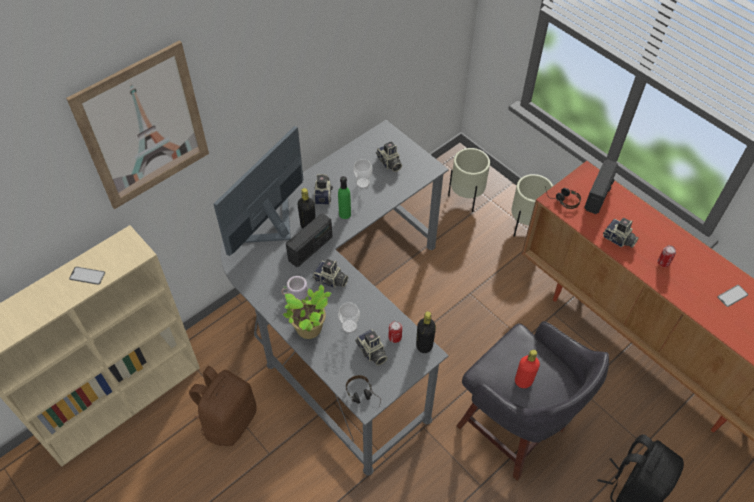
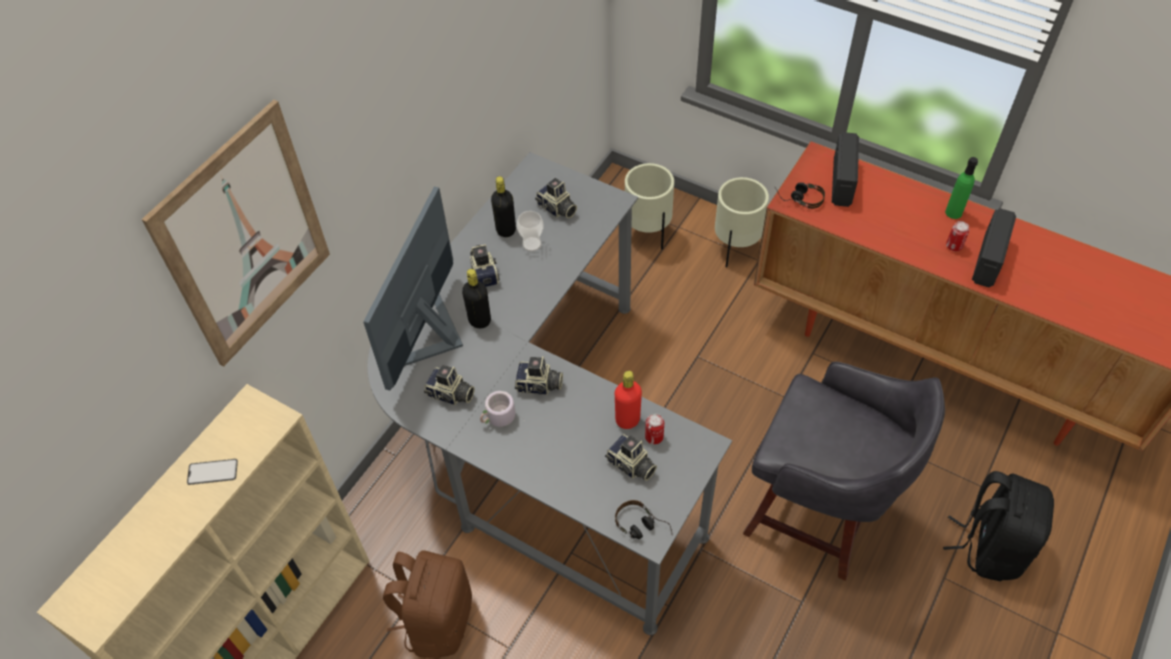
camera: 15 degrees left, 0 degrees up
(310, 248) = (495, 350): radio -> radio (989, 260)
(310, 330) = (536, 460): potted plant -> none
(345, 214) = (523, 292): green bottle -> green bottle (953, 212)
(349, 326) = (588, 439): cup -> none
(424, 346) = (696, 437): black bottle -> black bottle (506, 230)
(523, 381) = (834, 447): red bottle -> red bottle (627, 420)
(618, 240) = (889, 232): camera -> camera (451, 395)
(732, 296) = (1051, 265): phone -> none

